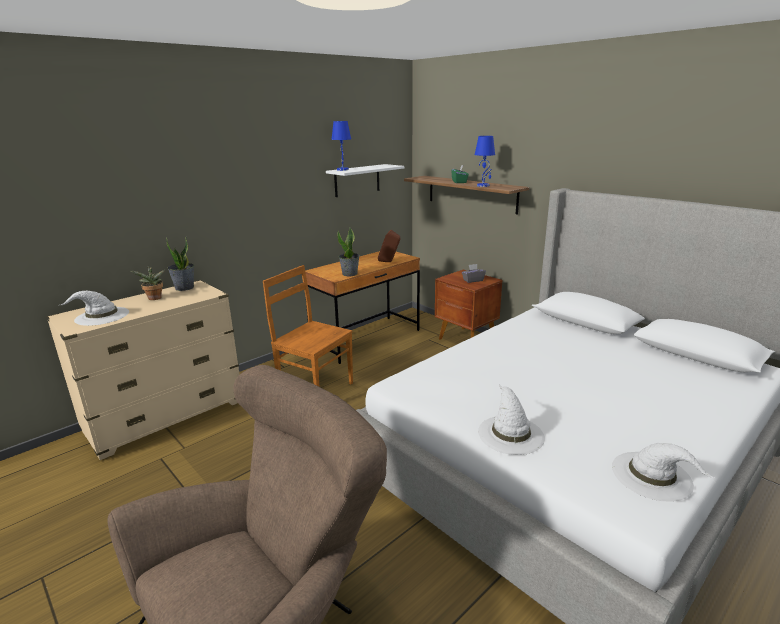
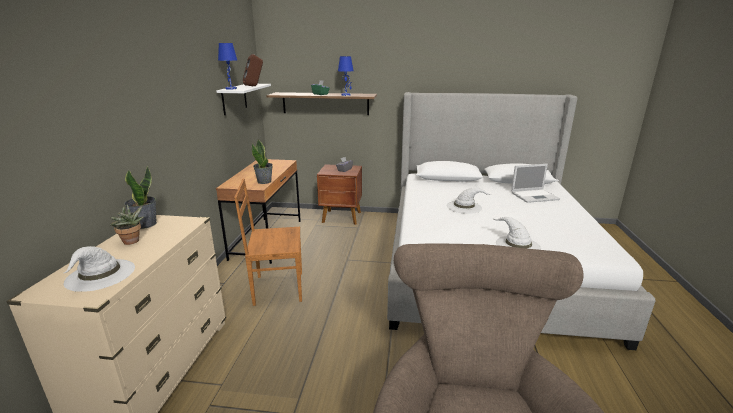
camera: 40 degrees left, 0 degrees up
(389, 262) = (279, 167): brown speaker -> brown speaker (254, 86)
(653, 476) = (592, 239): white hat -> white hat (464, 207)
(681, 383) = (535, 196): none -> laptop

